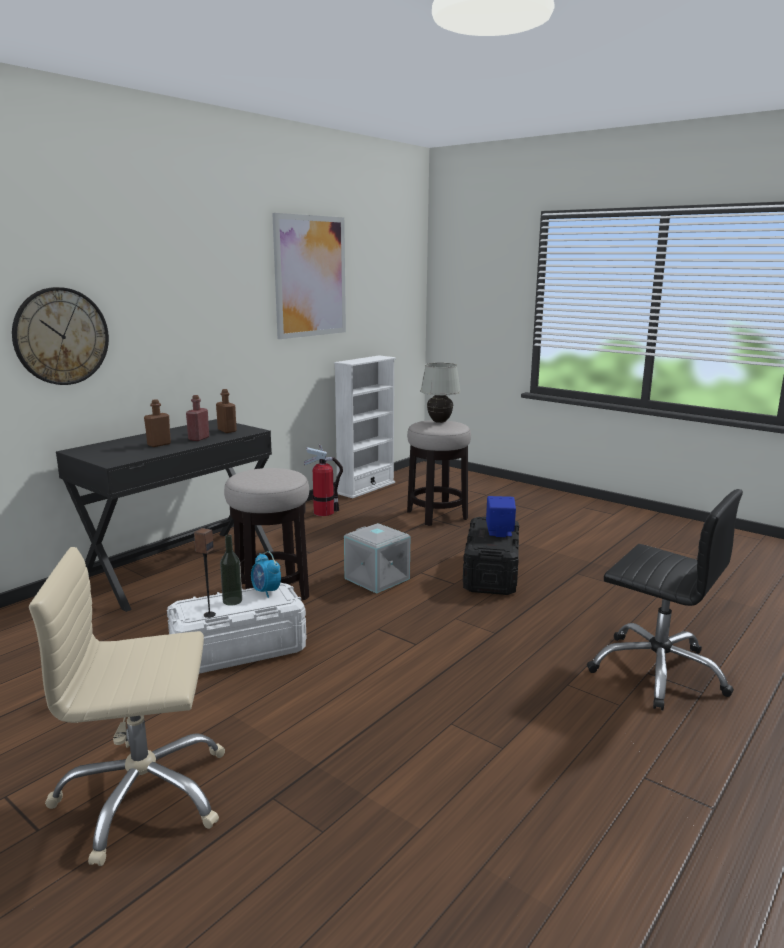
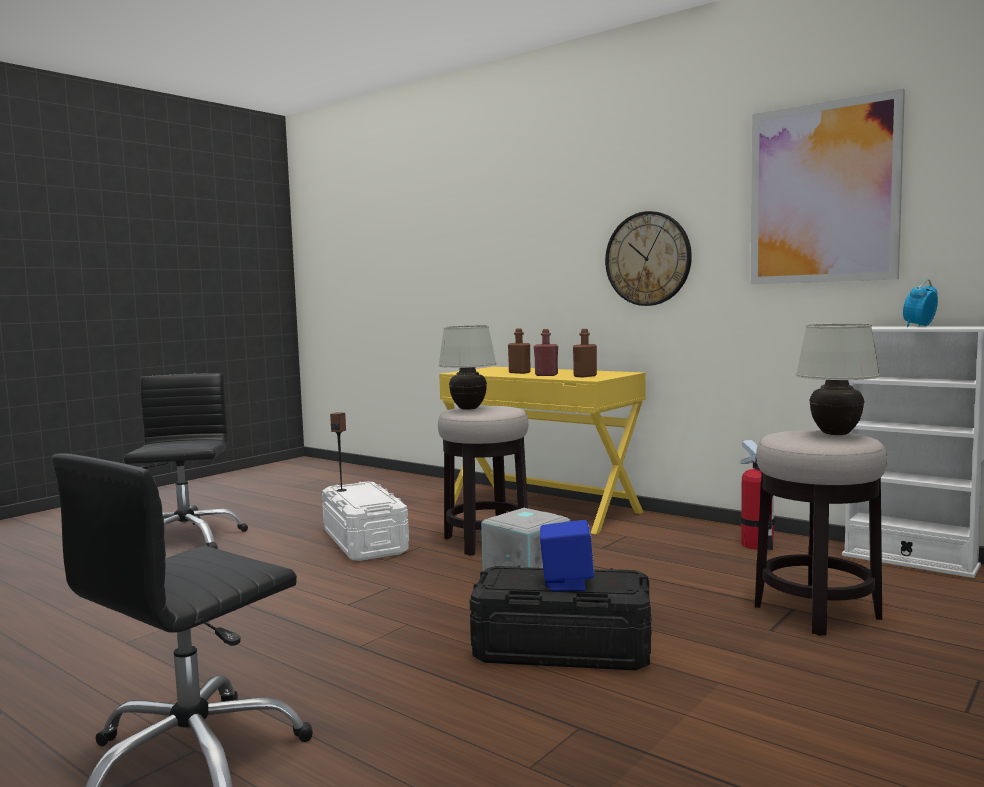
camera: 90 degrees right, 10 degrees down
(61, 336) = (511, 270): wall clock -> wall clock (648, 259)
(143, 796) = (185, 539): beige office chair -> black office chair
(180, 567) = (543, 508): black desk -> yellow desk
(232, 601) = (365, 493): bottle -> none
(266, 592) = (380, 499): alarm clock -> alarm clock (919, 326)
(271, 479) = (468, 409): none -> white table lamp

